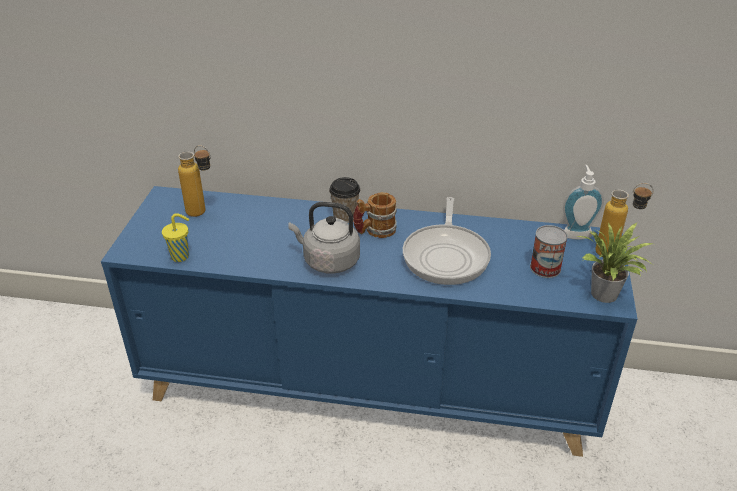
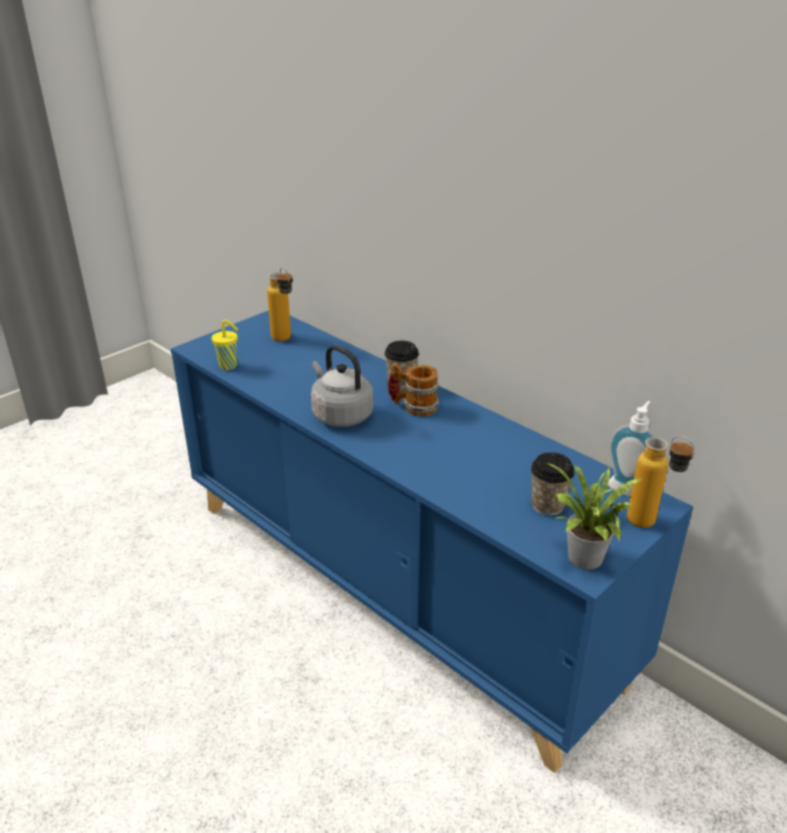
camera: 35 degrees right, 5 degrees down
(446, 255) = (456, 453): frying pan -> none
(545, 268) = (547, 505): can -> cup

